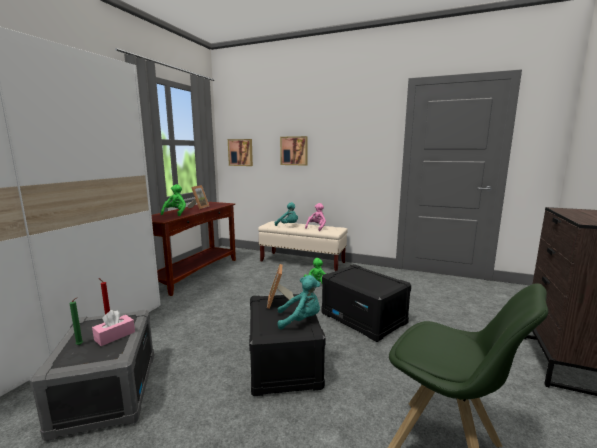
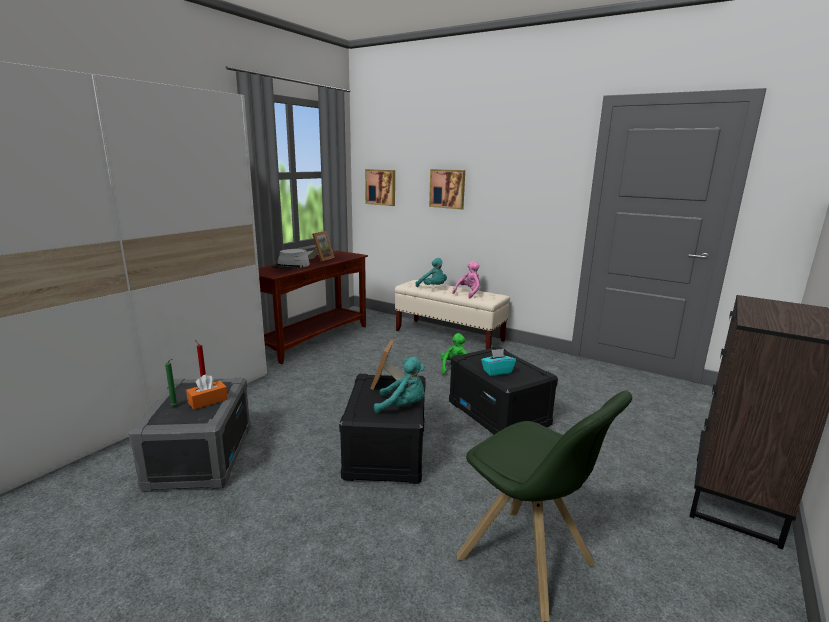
camera: 10 degrees right, 5 degrees up
(115, 336) = (208, 401): pink tissue box -> orange tissue box
(176, 213) = (291, 266): green plush toy -> grey hat
(363, 284) = (497, 372): none -> turquoise tissue box

